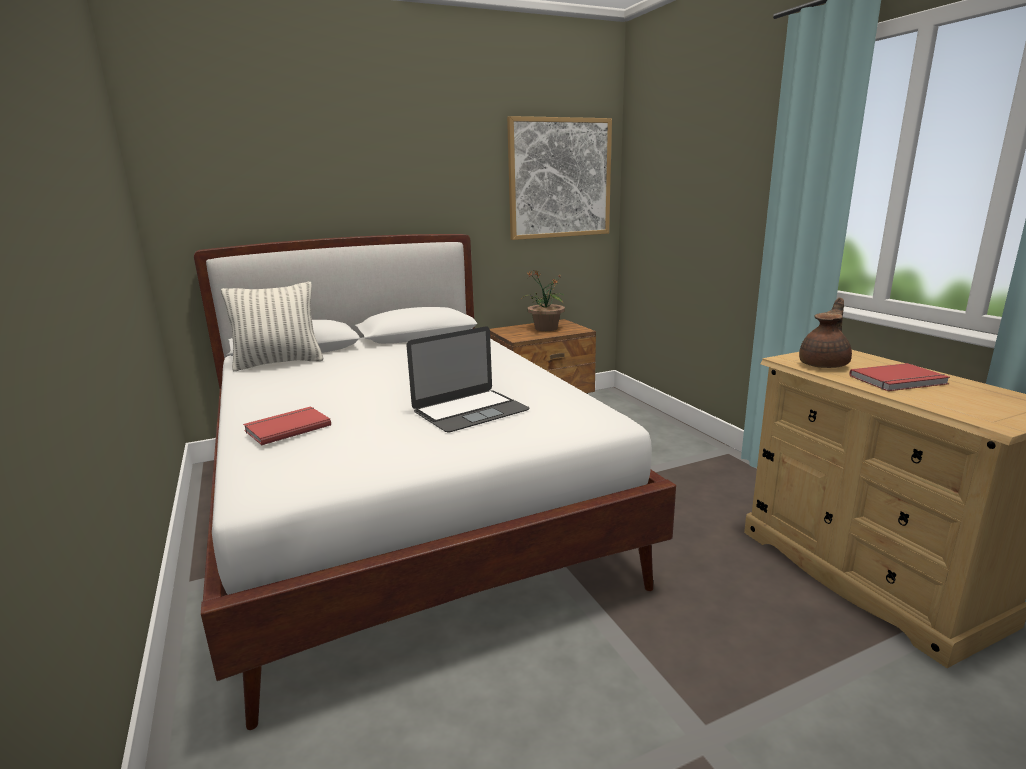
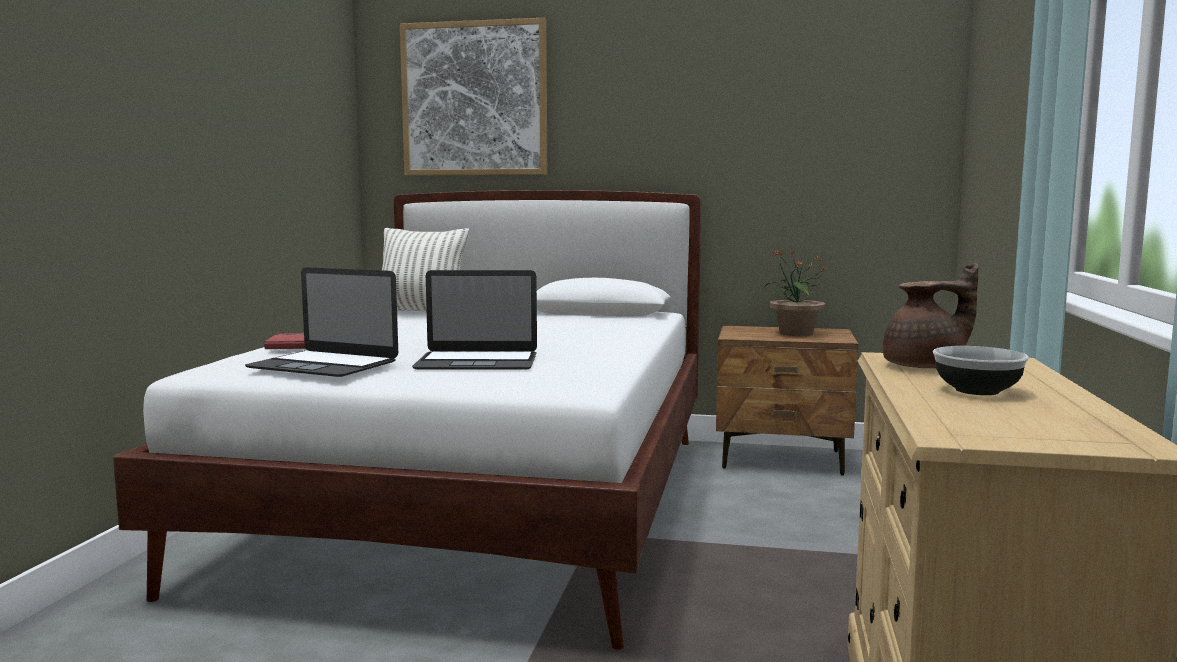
camera: 35 degrees right, 10 degrees down
(372, 450) = (323, 364): none -> laptop
(560, 178) = (853, 125): picture -> picture (474, 99)
(899, 381) = (978, 391): red book -> bowl

